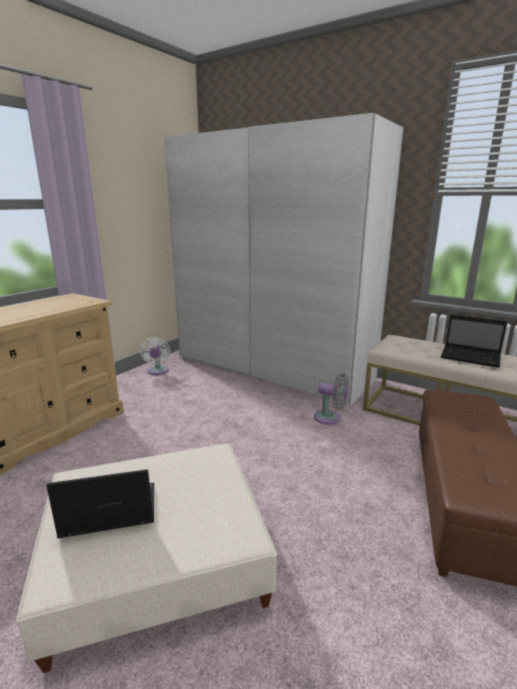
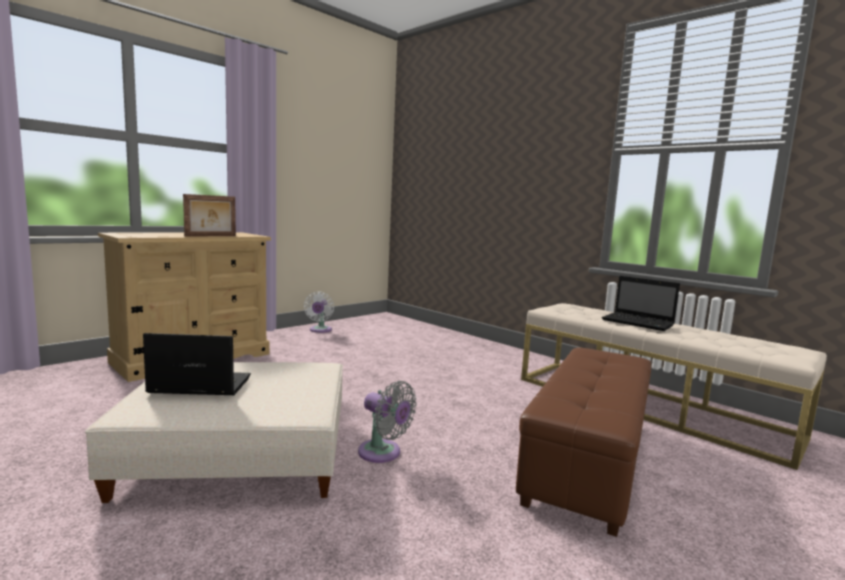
camera: 10 degrees right, 10 degrees down
(52, 311) = (211, 236): none -> picture frame
(272, 368) = (441, 339): white wardrobe -> none
(330, 418) = (479, 382): grey fan -> grey fan (383, 453)

